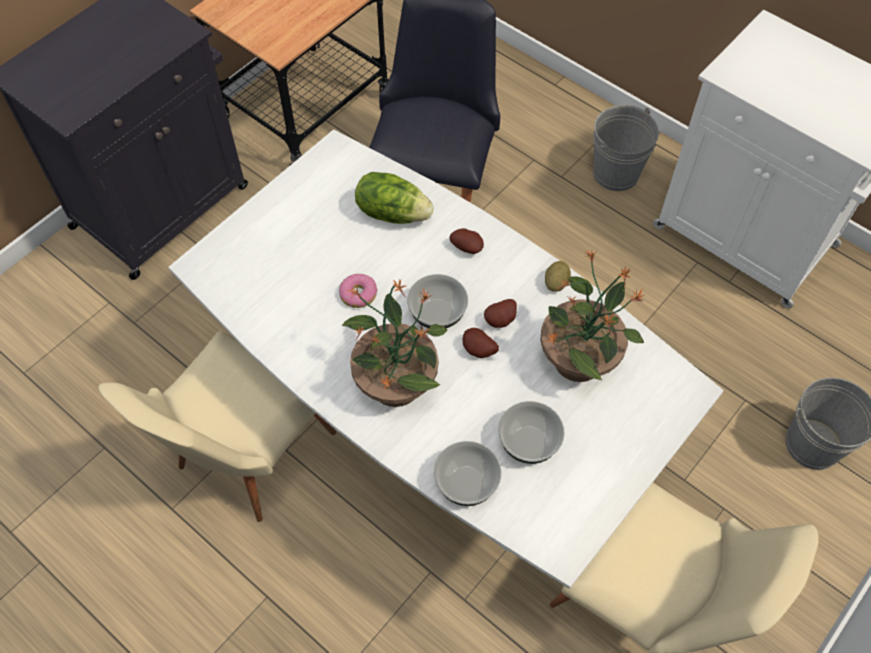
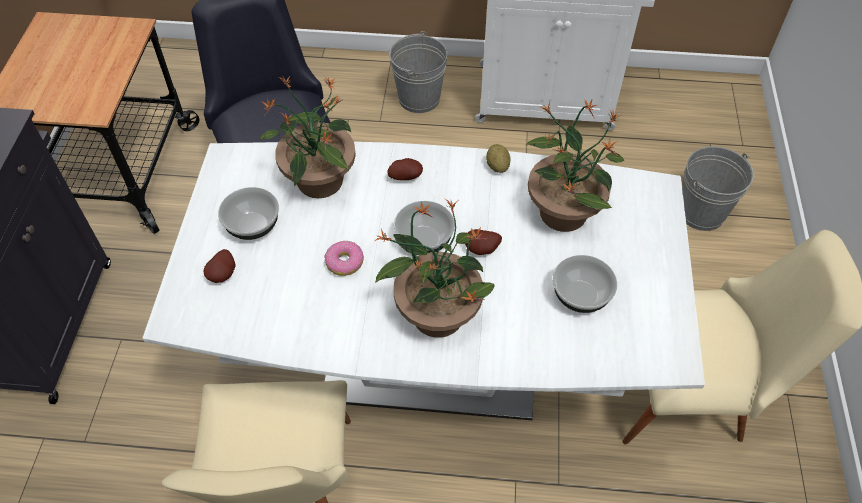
camera: 35 degrees left, 5 degrees down
(392, 212) = (319, 182): lettuce -> potted plant
(467, 483) = (562, 357): bowl -> bowl (253, 225)
(501, 321) = (480, 217): potato -> potato (224, 274)

